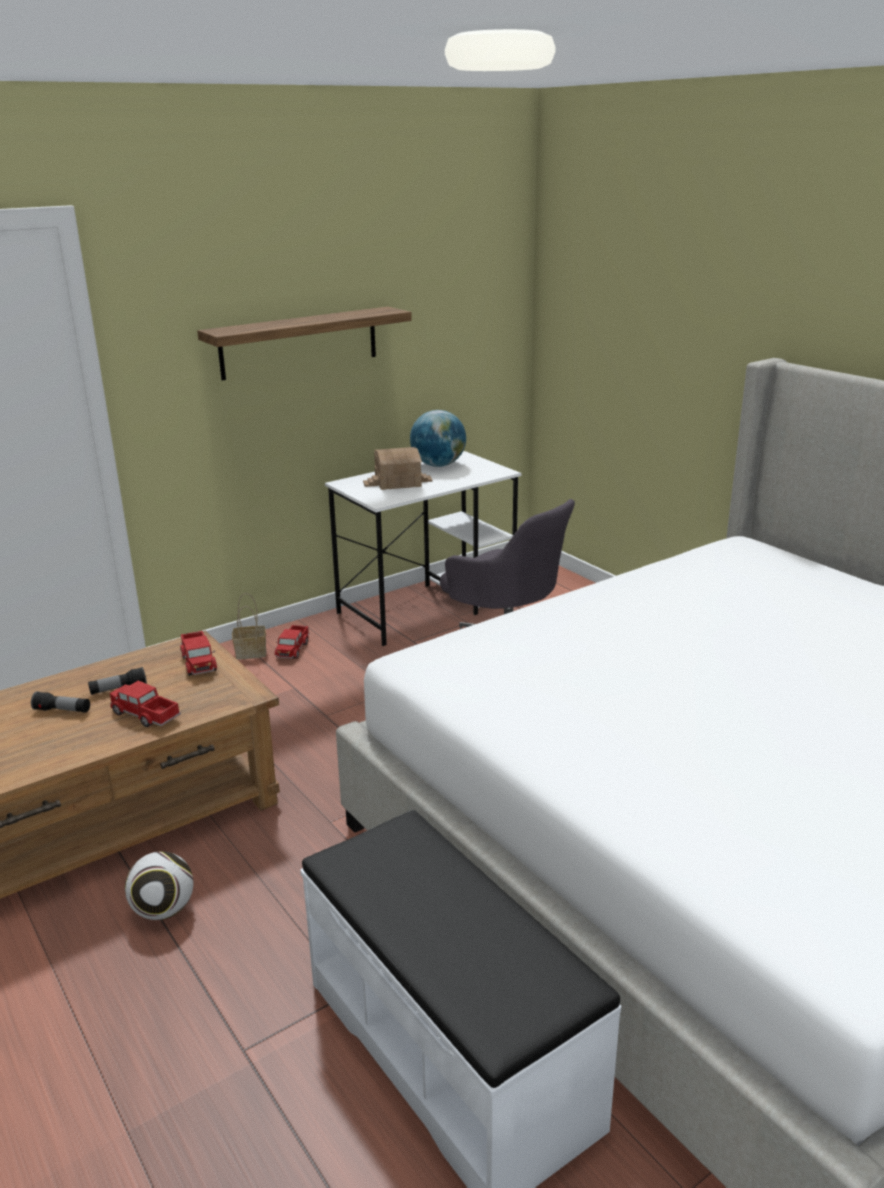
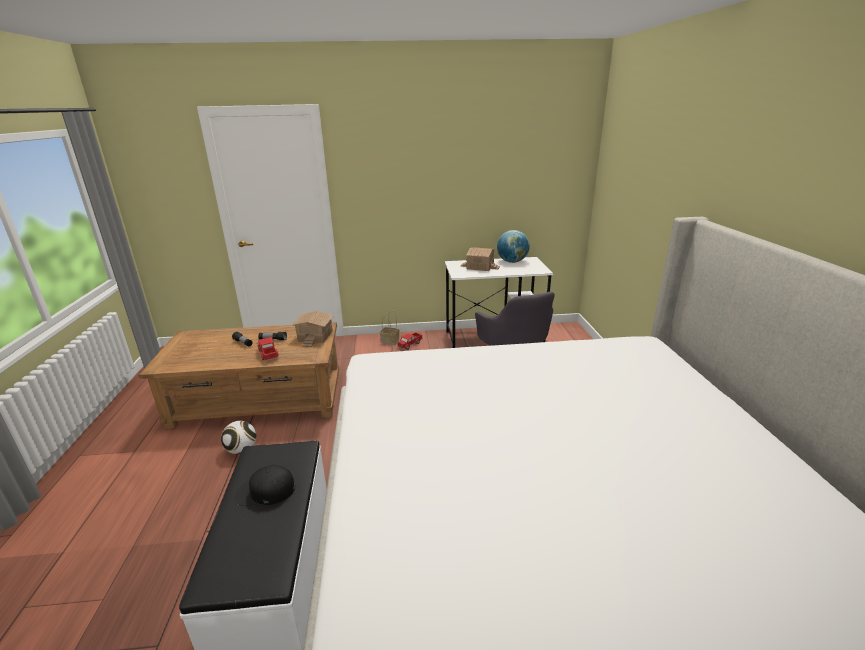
camera: 30 degrees right, 0 degrees up
(198, 662) = (316, 336): toy truck -> toy house
(299, 342) = (436, 183): shelf -> none
(425, 899) = (265, 491): none -> black cap

